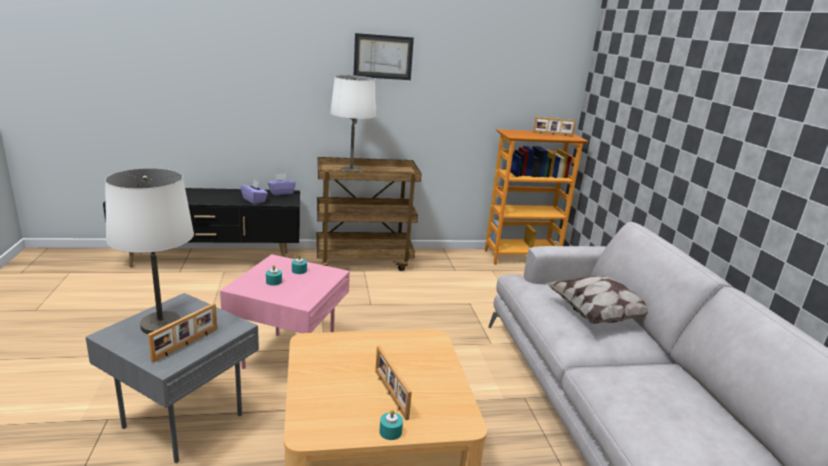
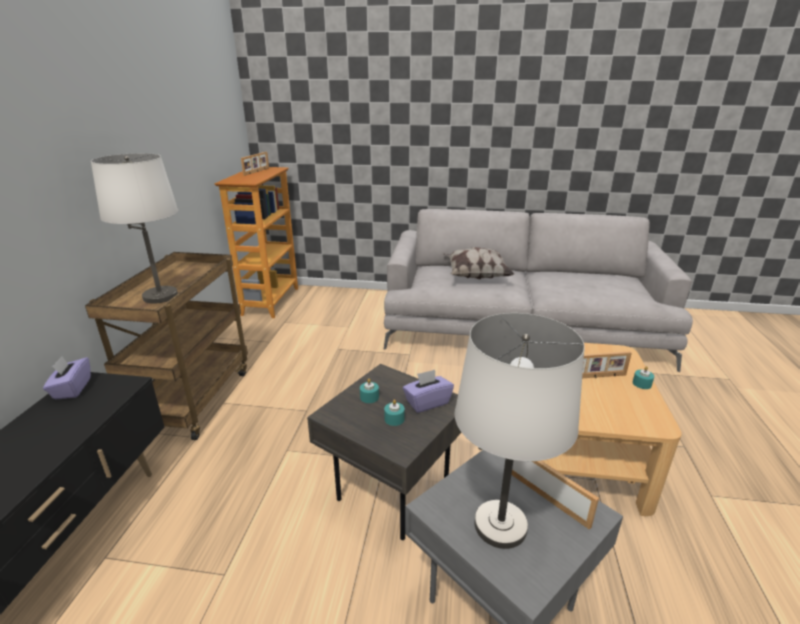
camera: 70 degrees left, 5 degrees up
(254, 200) = (80, 419): purple tissue box -> purple tissue box (427, 402)
(288, 356) = (389, 492): pink side table -> grey side table
(383, 57) = (97, 121): picture -> none

